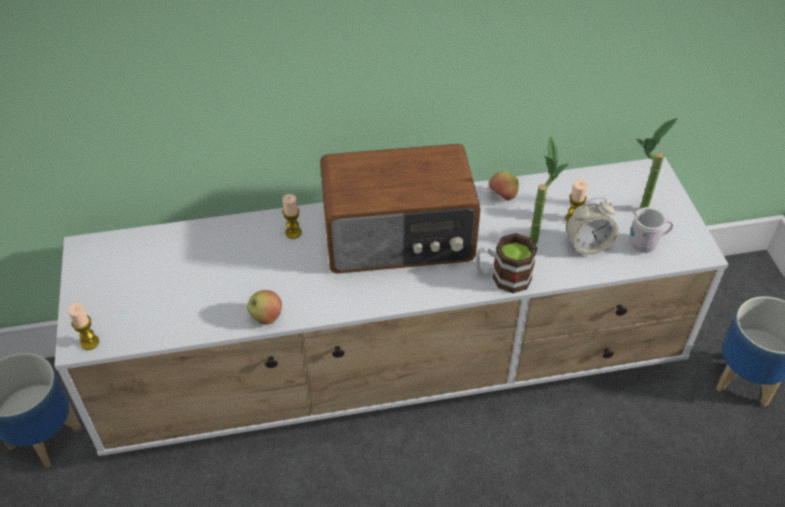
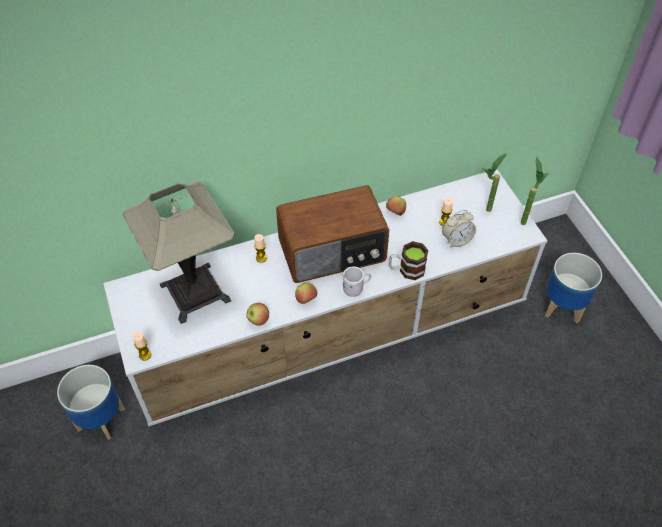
camera: 10 degrees left, 5 degrees up
(186, 266) = (195, 292): none -> table lamp
(343, 298) = (306, 299): none -> apple
(536, 236) = (422, 238): potted plant -> potted plant (523, 218)
(646, 243) = (494, 233): white mug -> white mug (356, 289)

